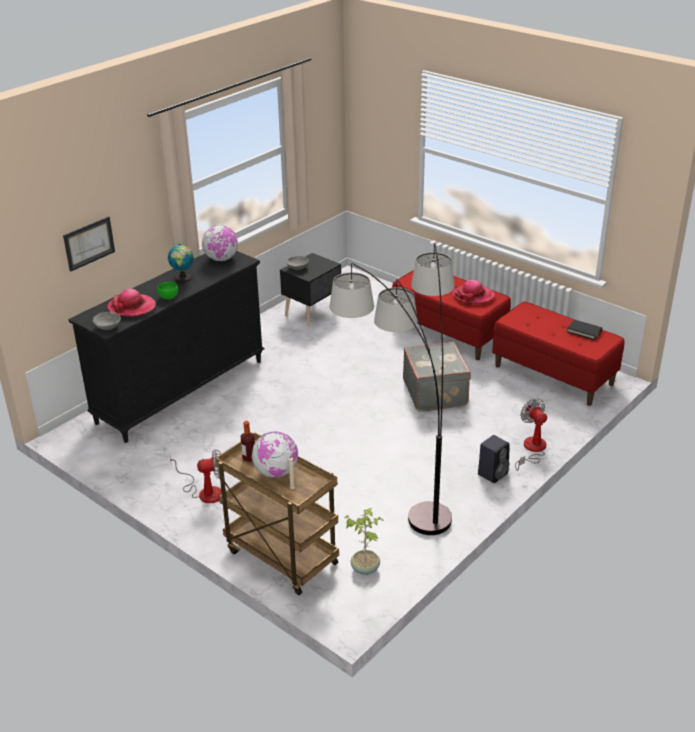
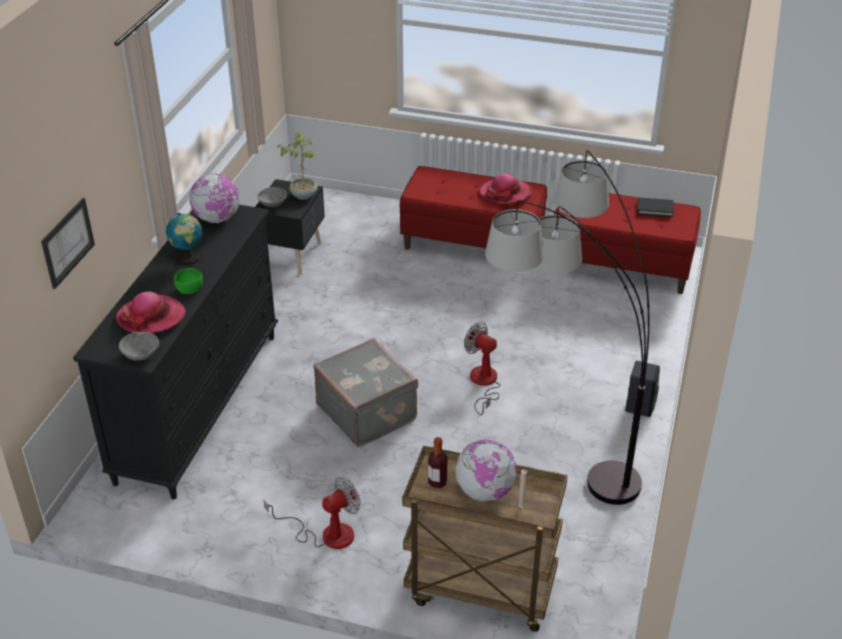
camera: 25 degrees left, 5 degrees up
(365, 568) = (586, 569): potted plant -> potted plant (303, 195)
(436, 393) = (510, 322): grey suitcase -> grey suitcase (367, 412)
(532, 450) = (660, 364): fan -> fan (483, 383)

